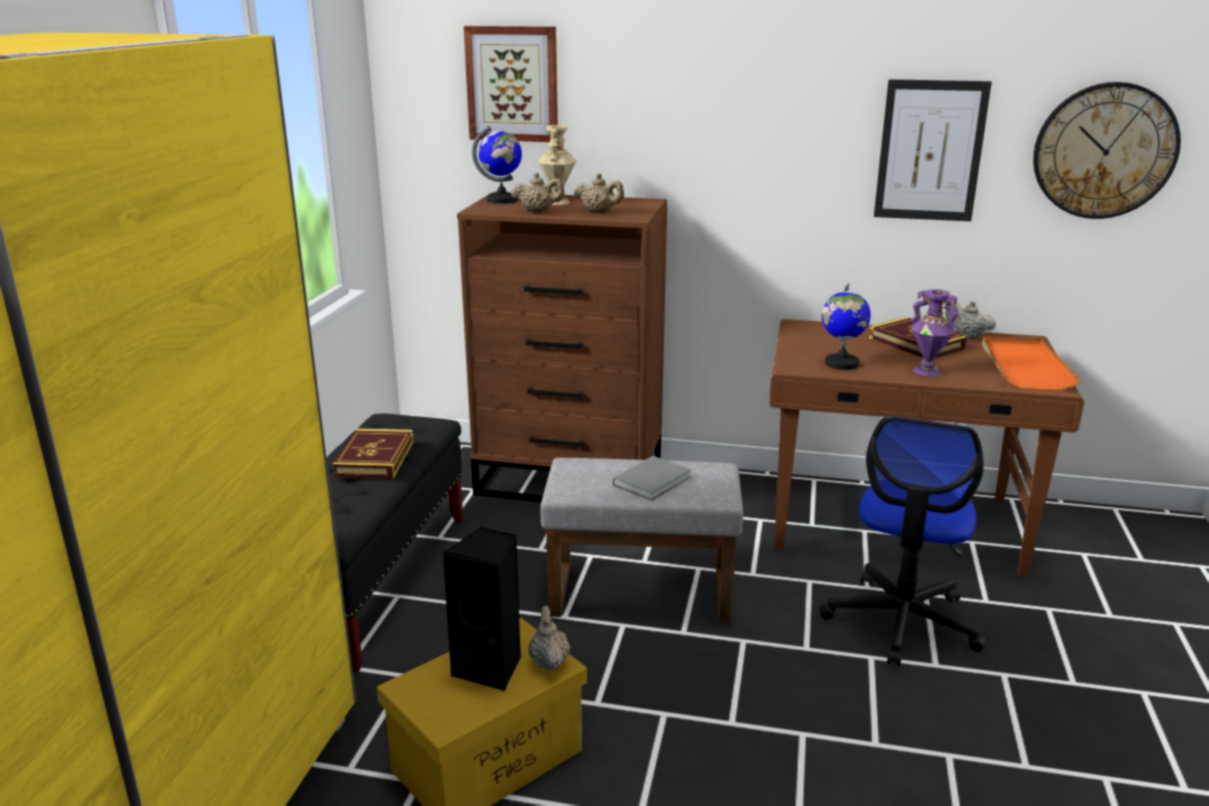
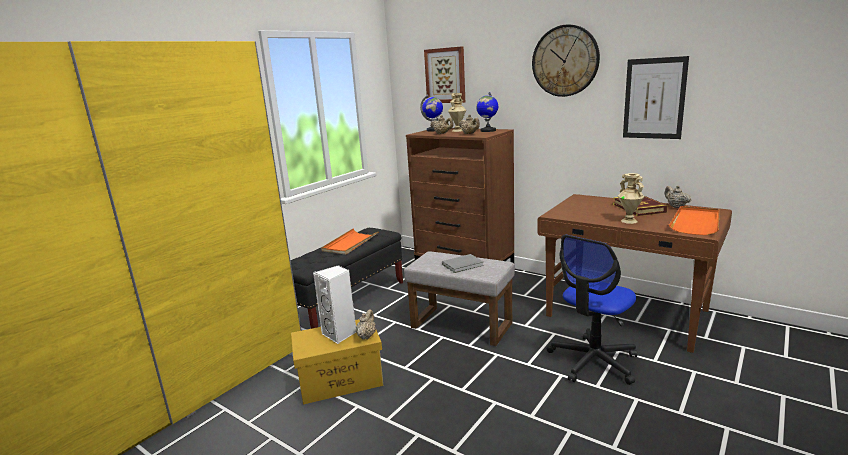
camera: 25 degrees right, 5 degrees down
(375, 459) = (350, 243): book -> orange tray
(491, 668) = (340, 334): black speaker -> white speaker
(841, 364) = (582, 214): globe -> globe (487, 130)
(927, 371) = (629, 221): purple vase -> beige vase
(1104, 151) = (766, 93): wall clock -> wall clock (565, 61)

